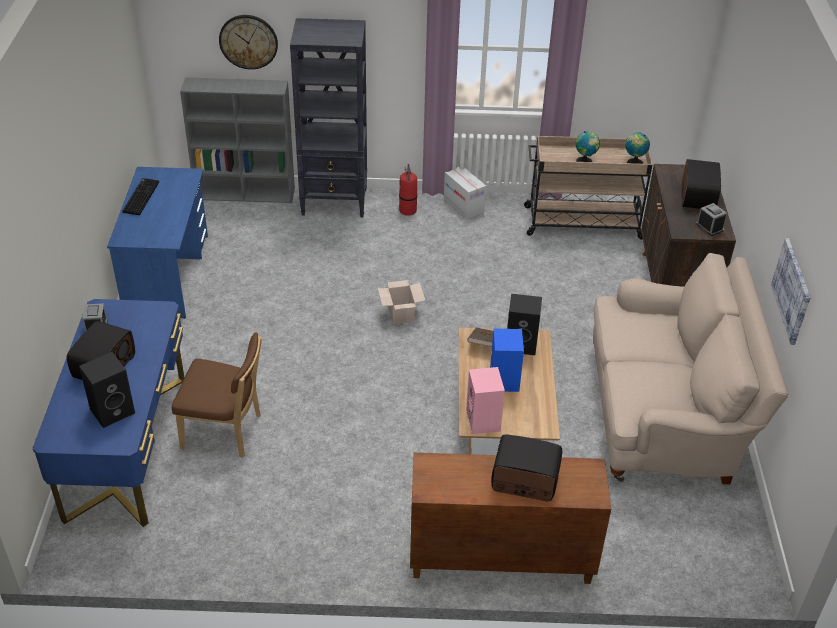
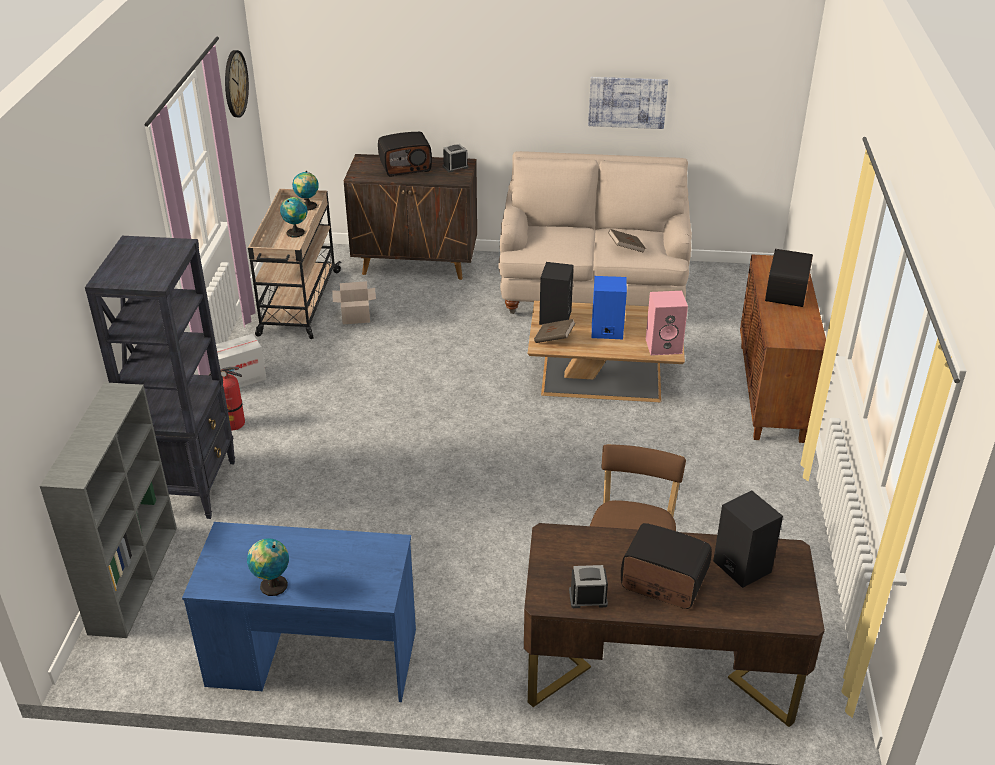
camera: 85 degrees left, 5 degrees down
(127, 446) = (658, 672): blue desk -> brown desk
(140, 197) = (271, 585): keyboard -> globe
(248, 41) = (61, 366): wall clock -> wall clock (235, 84)
(400, 314) = (433, 437): cardboard box -> cardboard box (355, 317)
(637, 380) = (626, 248): none -> brown book
(696, 196) = (405, 167): radio -> radio turned 150 degrees clockwise

